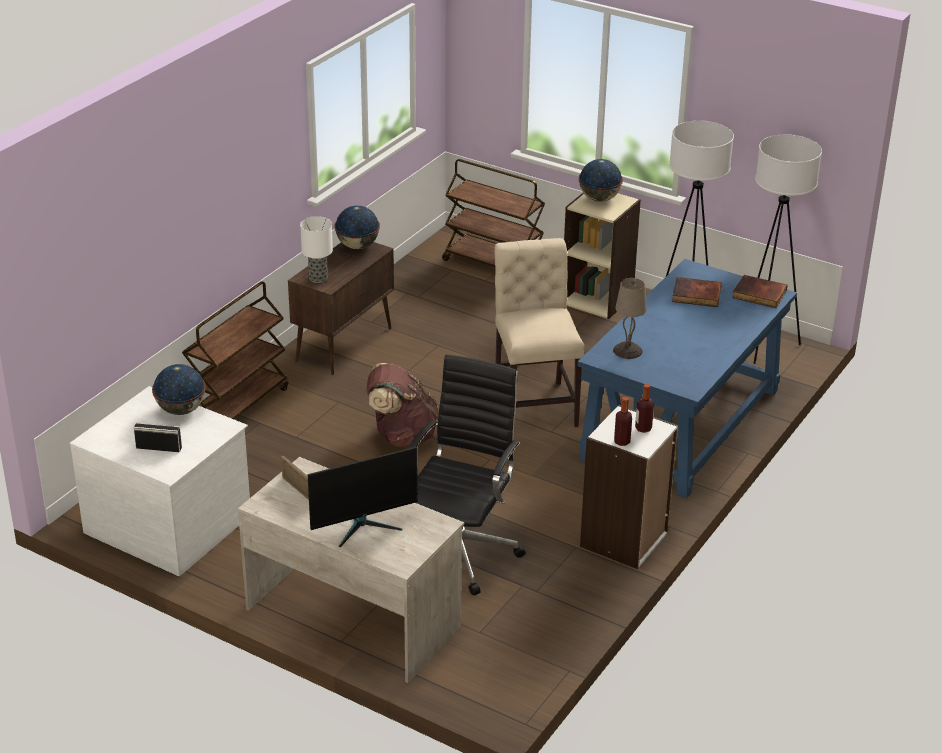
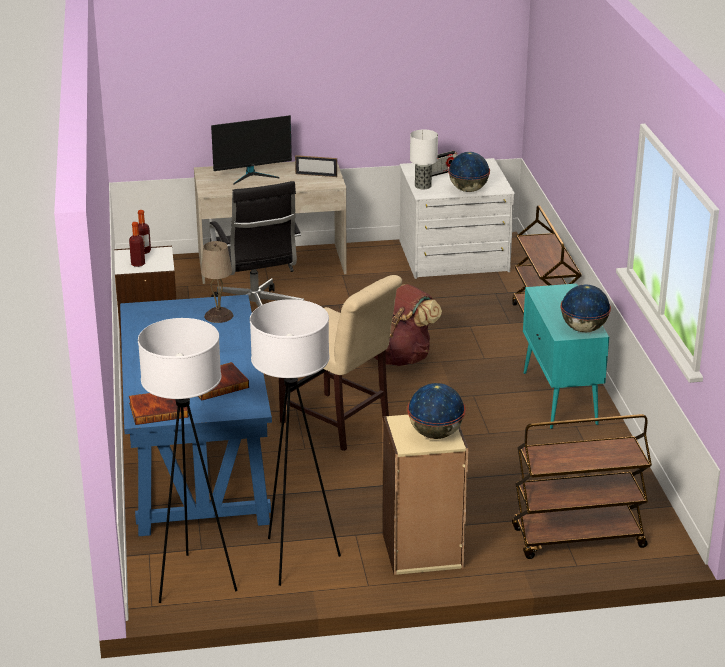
camera: 140 degrees right, 5 degrees down
(319, 278) = (558, 293): table lamp -> table lamp (422, 186)
(344, 344) = (560, 399): brown cabinet -> turquoise cabinet
(364, 526) = (252, 175): monitor -> monitor turned 135 degrees counterclockwise

